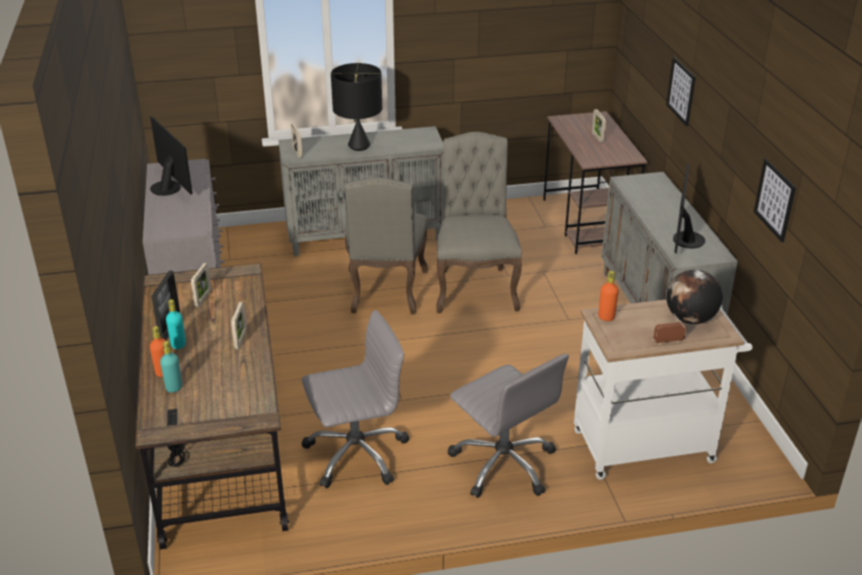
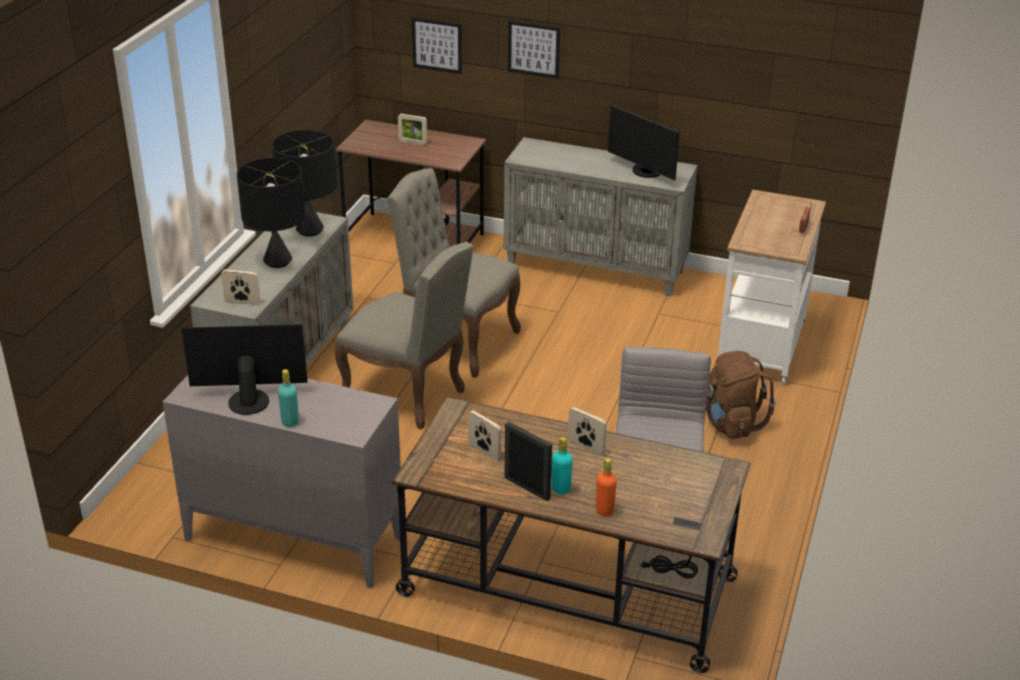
camera: 60 degrees left, 0 degrees up
(174, 388) = (637, 510): turquoise bottle -> turquoise bottle (290, 422)
(411, 143) = (310, 231): none -> black table lamp
(504, 464) = (730, 423): grey office chair -> brown backpack
(606, 317) = (748, 241): orange bottle -> none
(690, 319) = (780, 209): globe -> none
(775, 200) = (741, 90): picture -> picture (437, 45)

